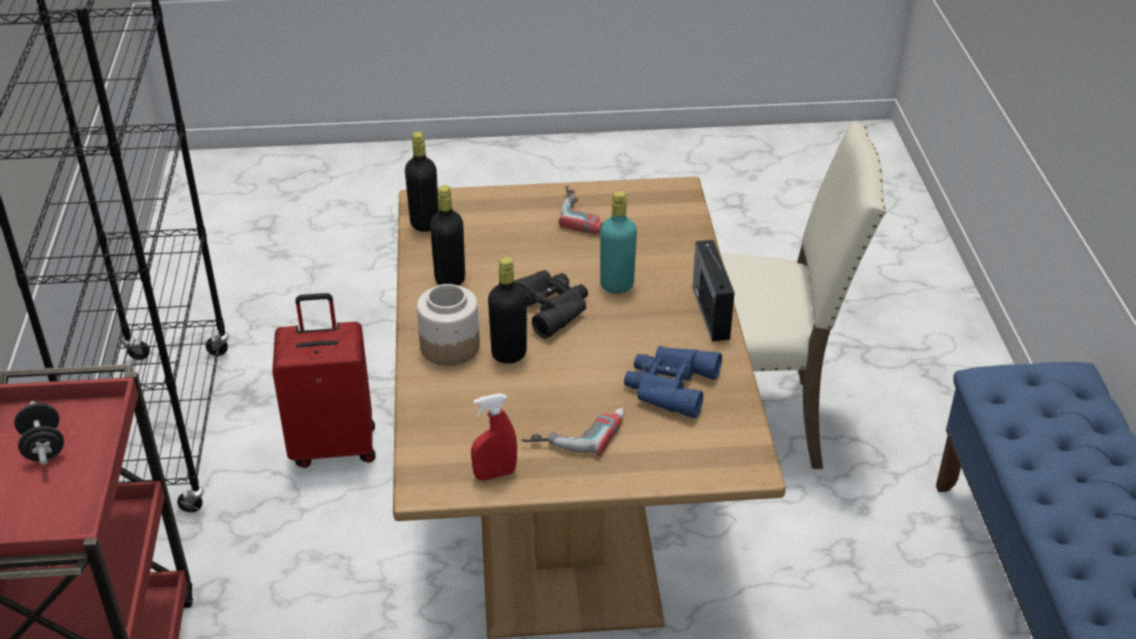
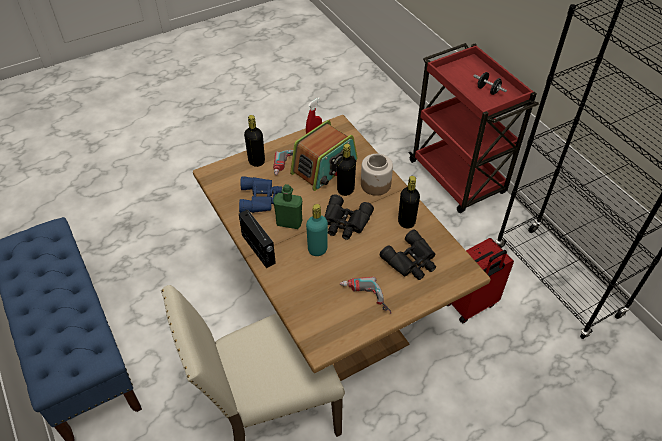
camera: 155 degrees right, 10 degrees up
(424, 224) = (452, 255): black bottle -> black bottle (256, 161)
(488, 233) = (411, 261): none -> black binoculars
(518, 404) = (324, 167): none -> radio
(640, 334) = (289, 222): none -> green bottle

